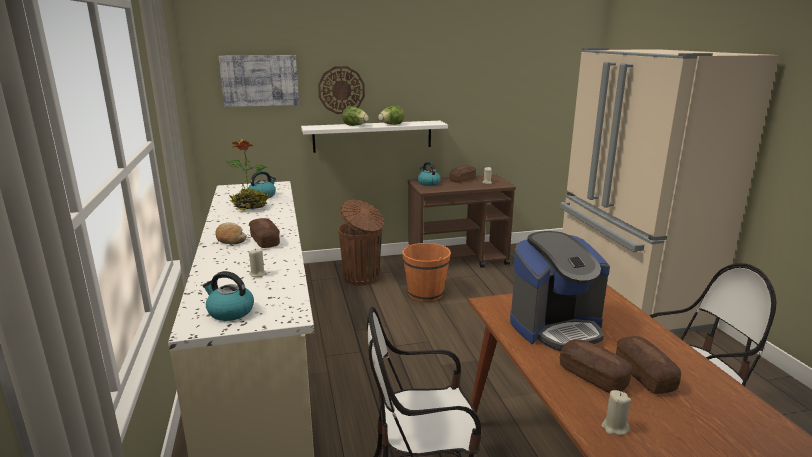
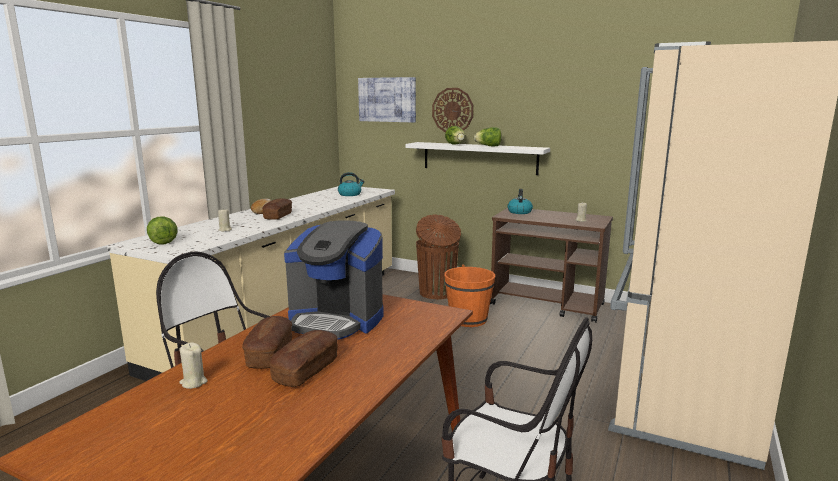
camera: 40 degrees right, 5 degrees down
(230, 312) = (162, 241): kettle -> lettuce
(251, 207) = (324, 199): potted plant -> none
(462, 179) = (562, 214): bread -> none

